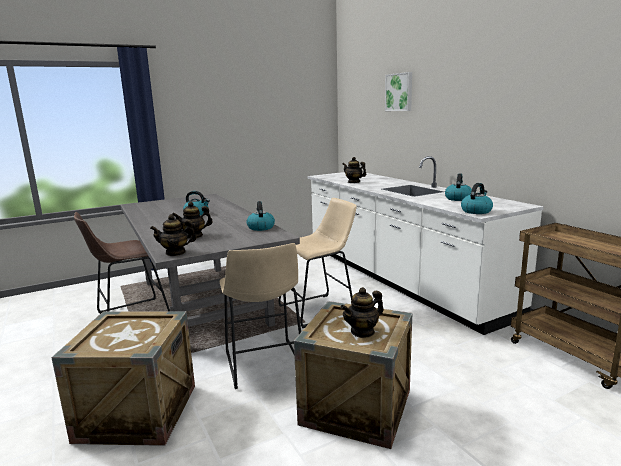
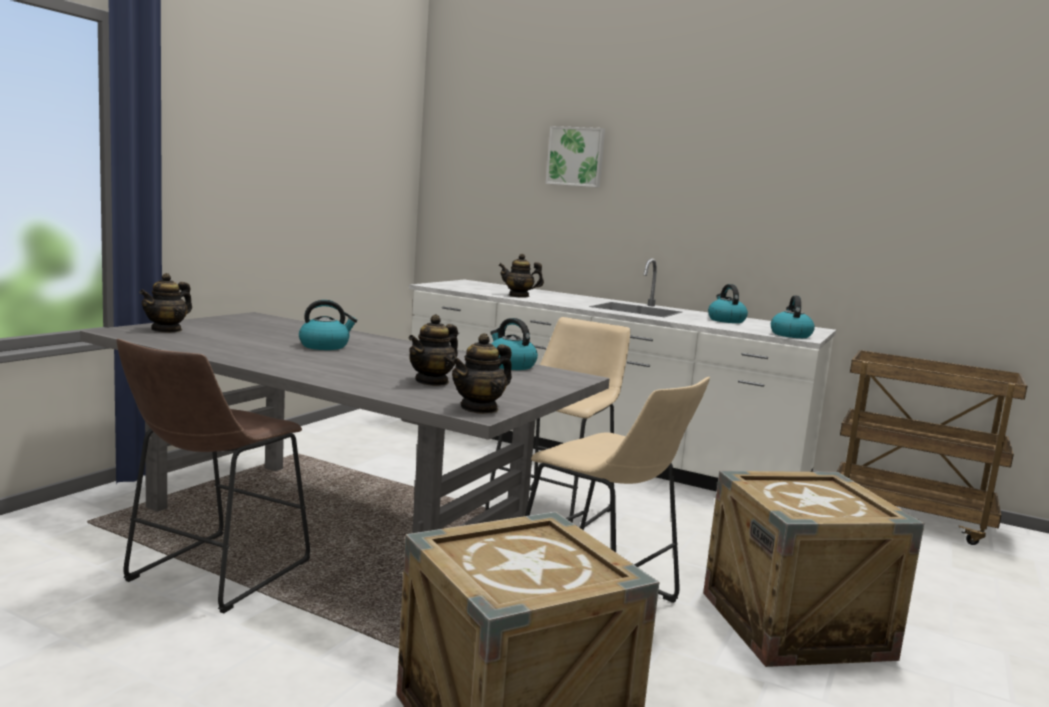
camera: 35 degrees left, 5 degrees down
(362, 332) = (830, 501): teapot -> teapot (167, 330)

